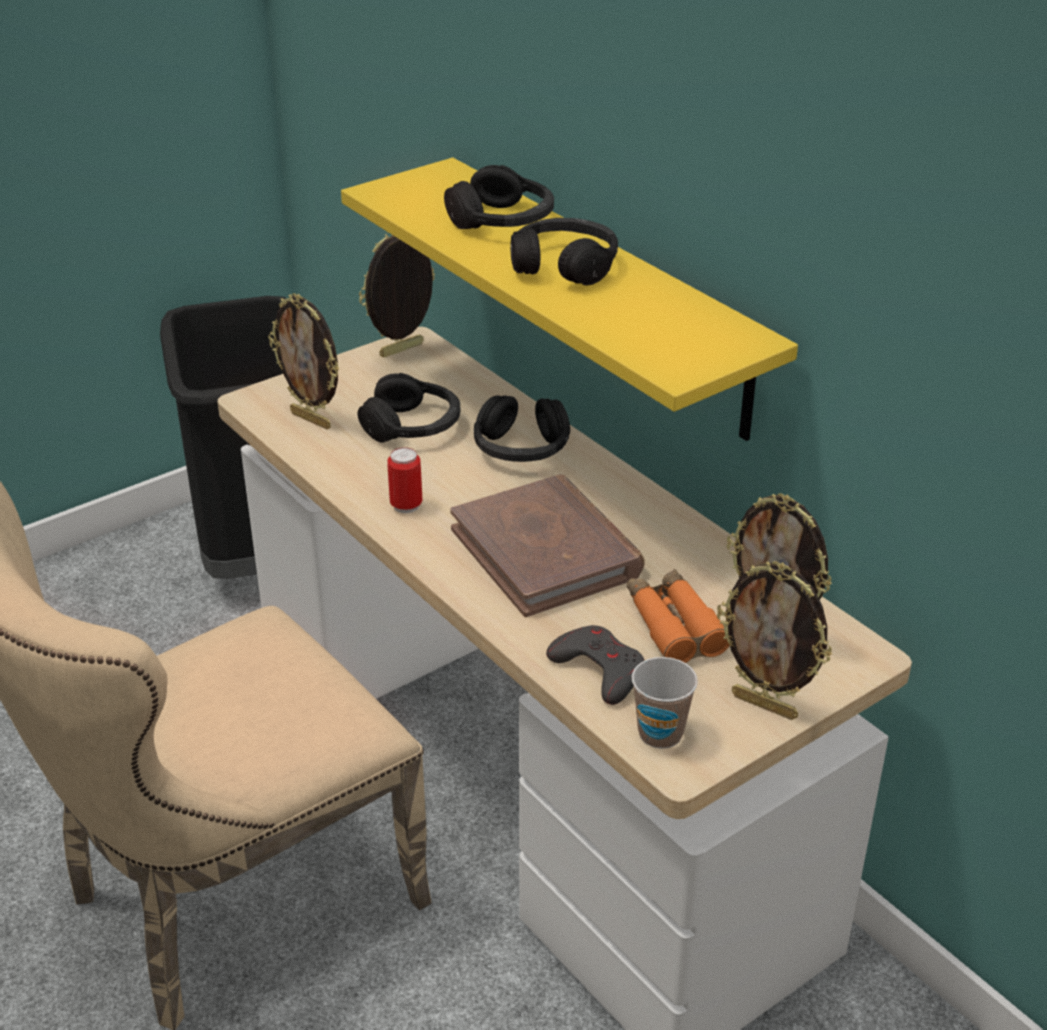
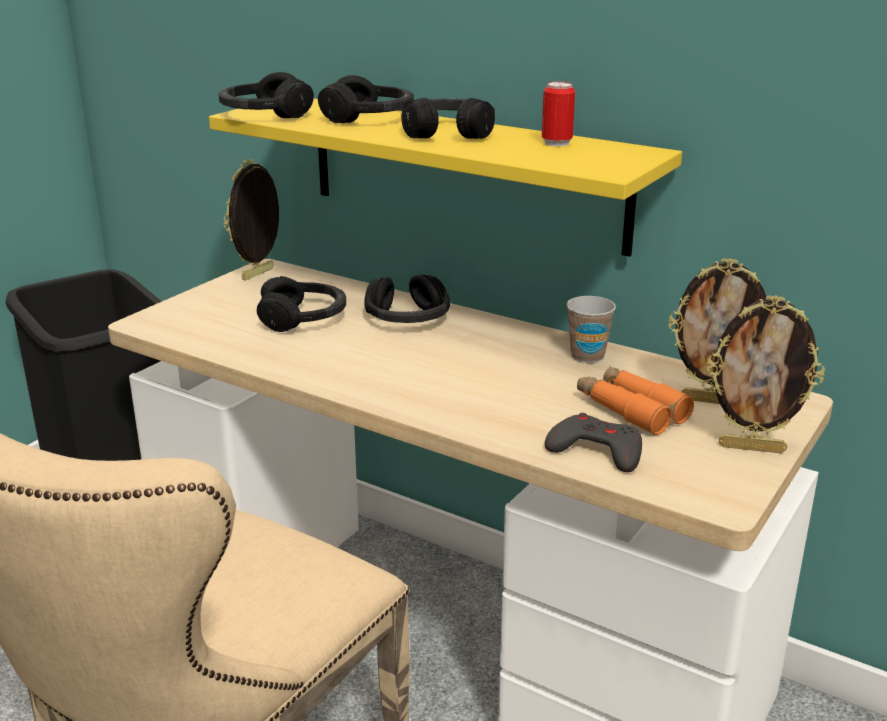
camera: 20 degrees left, 10 degrees down
(312, 420) = (208, 327): picture frame -> none
(398, 197) = (265, 114): none -> black headphones
(406, 506) = (336, 370): can -> can (556, 143)
(546, 551) = (484, 380): brown book -> none
(660, 734) = (687, 485): cup -> cup (587, 356)

